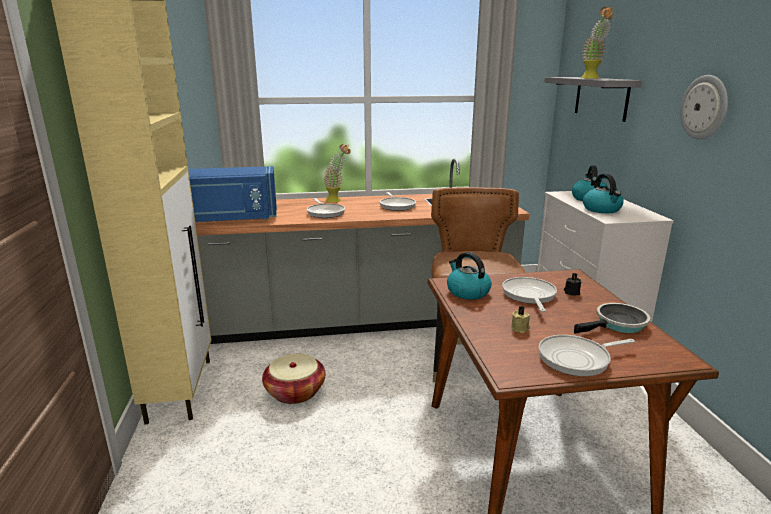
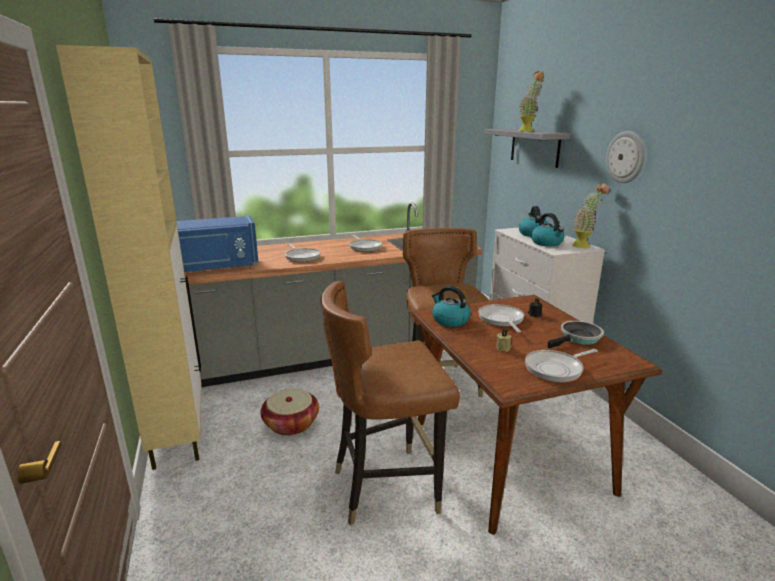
camera: 10 degrees left, 0 degrees up
(337, 200) = (308, 244): potted plant -> potted plant (584, 245)
(380, 474) = (386, 487): none -> brown chair

